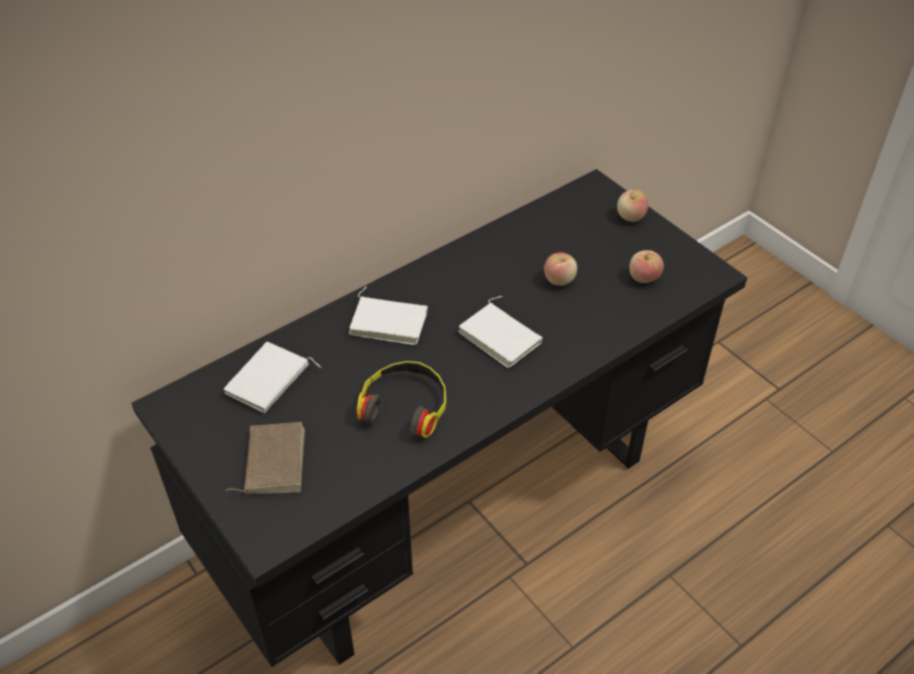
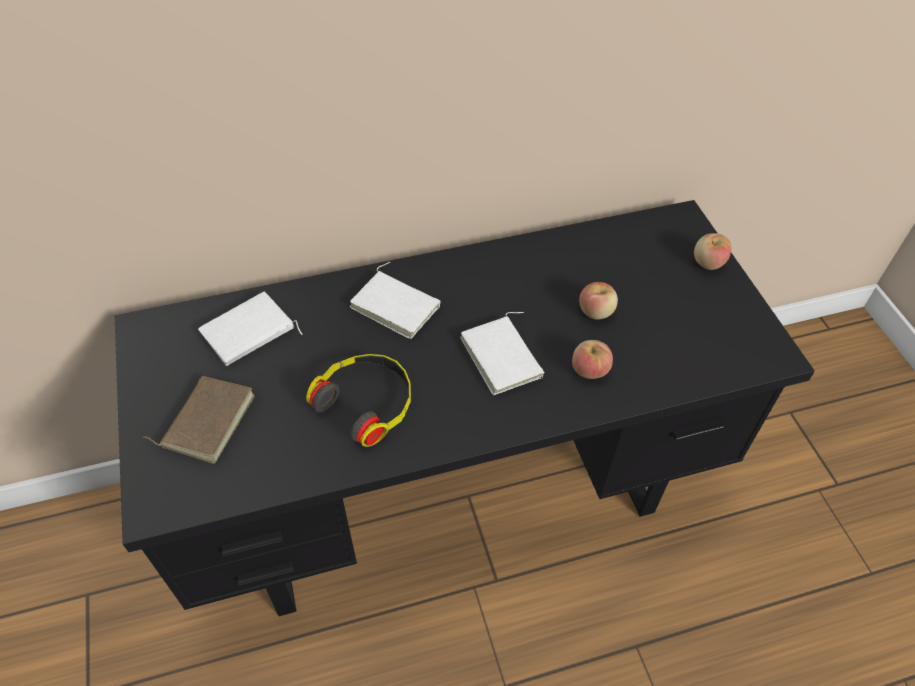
camera: 20 degrees right, 5 degrees up
(643, 277) = (691, 336): apple -> apple (589, 370)

